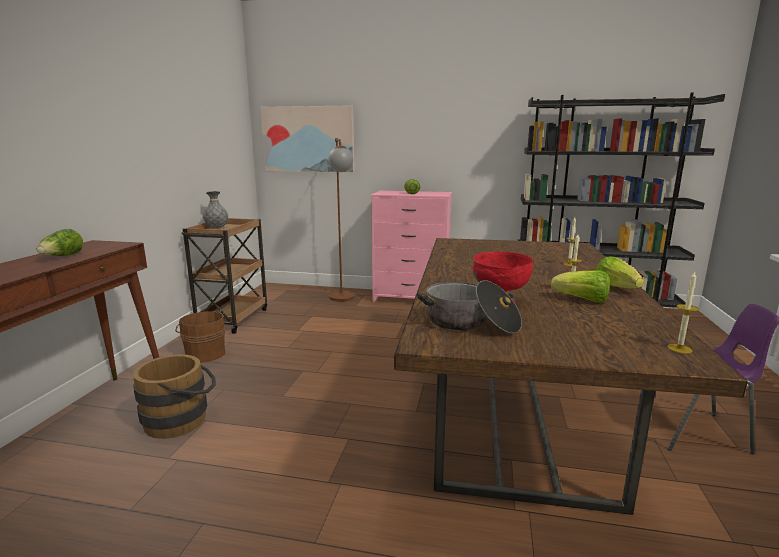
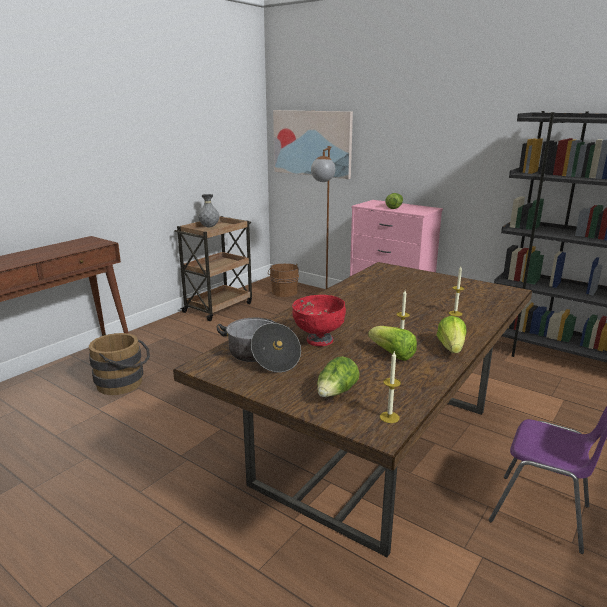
camera: 25 degrees right, 5 degrees up
(62, 257) = (56, 250): lettuce -> lettuce (336, 393)
(205, 354) = (175, 334): brown bucket -> brown bucket (284, 292)

